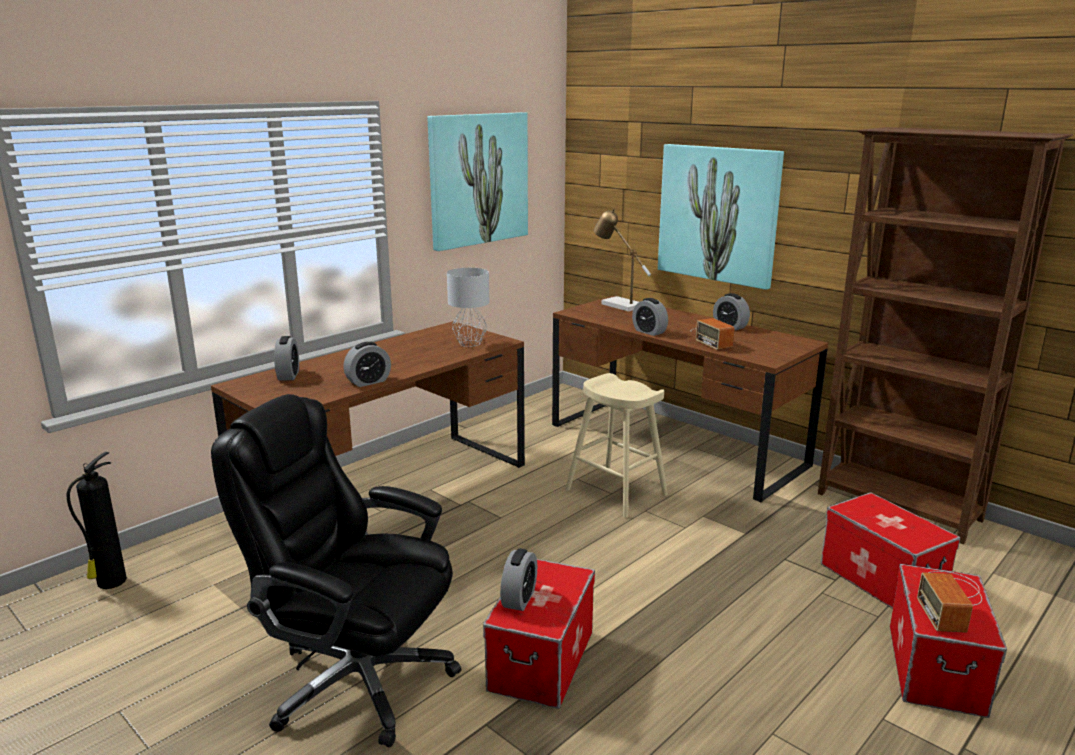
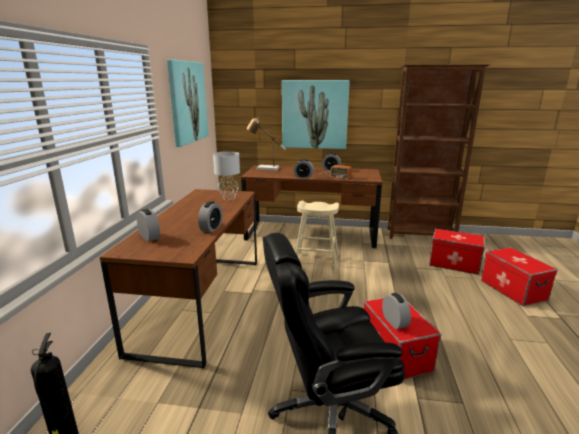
camera: 35 degrees left, 0 degrees up
(950, 600) = (518, 258): radio -> none

